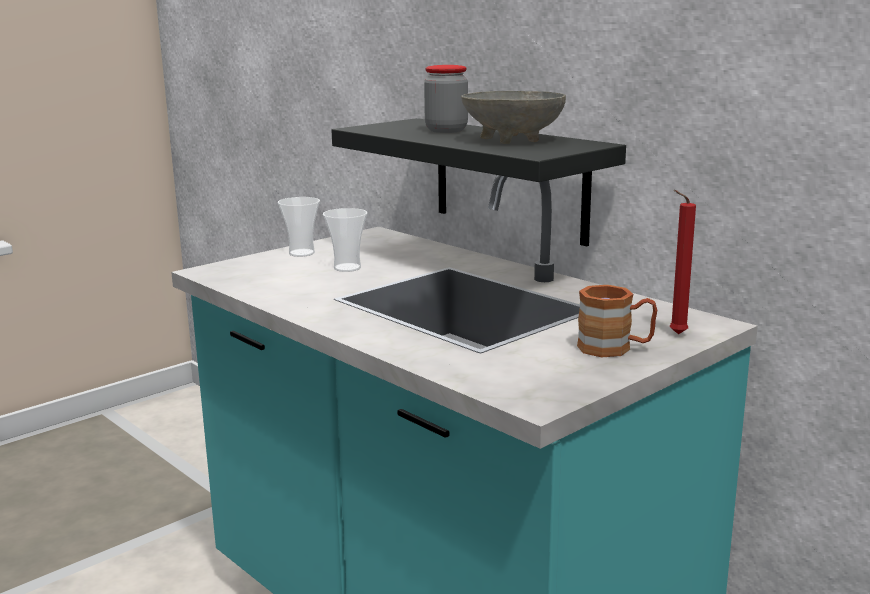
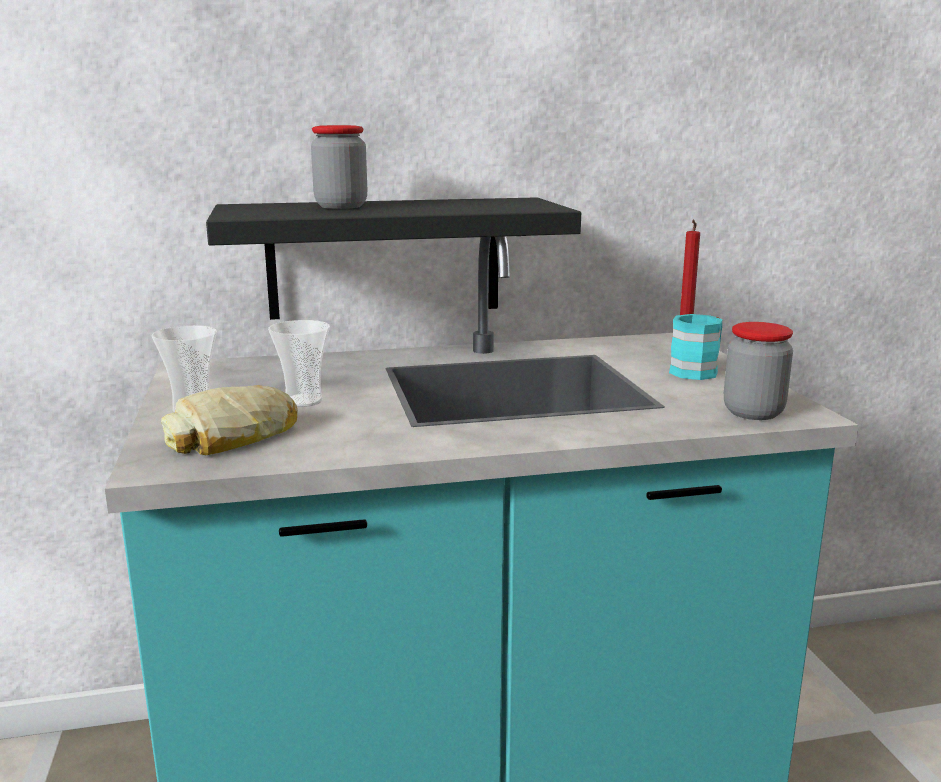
camera: 60 degrees left, 0 degrees up
(267, 271) = (234, 436): none -> bread
(511, 382) = (753, 412): none -> jar
(515, 140) = (454, 204): grey bowl -> none
(615, 348) = (698, 370): brown mug -> turquoise mug

